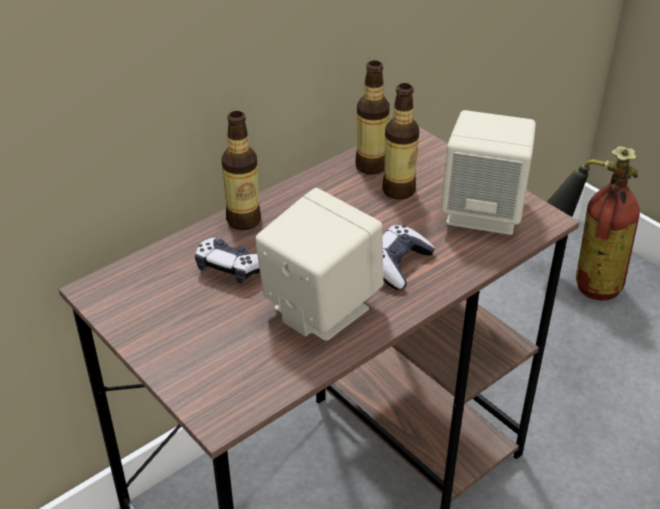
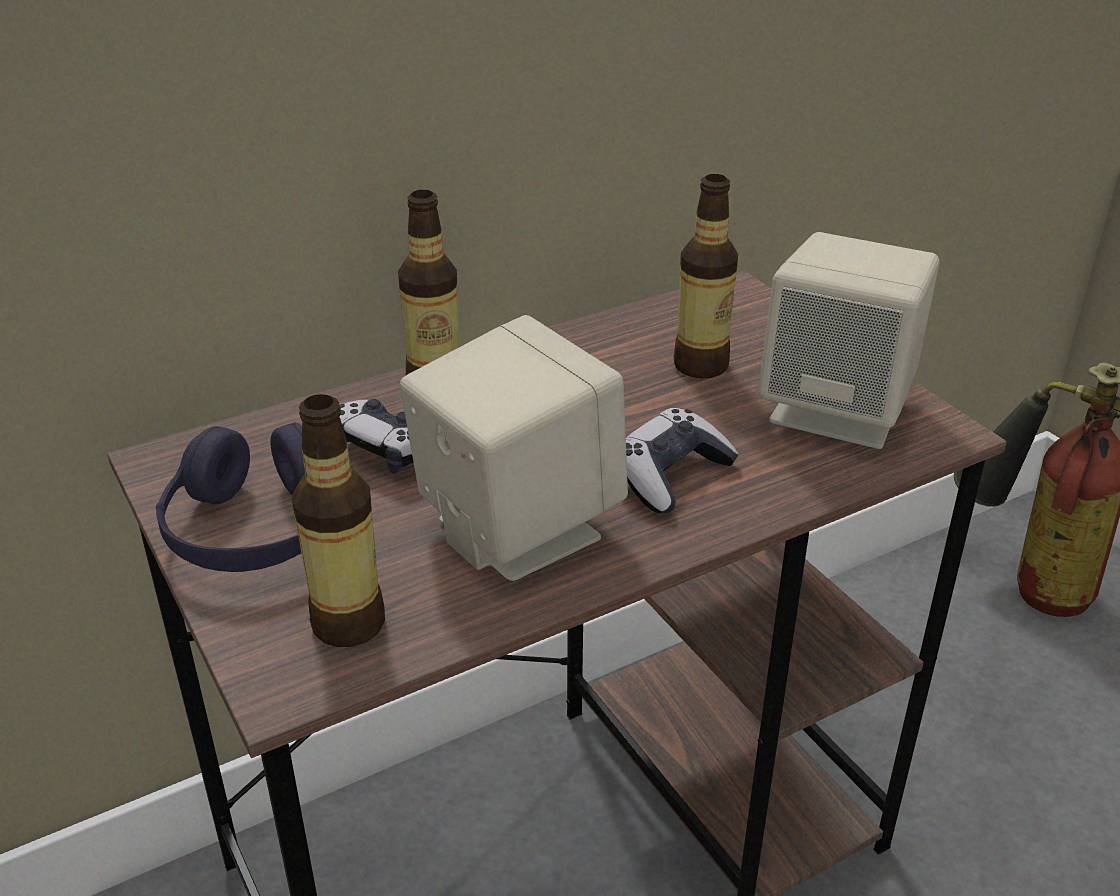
camera: 10 degrees right, 5 degrees down
(169, 327) = (256, 528): none -> purple headphones
(371, 166) = (665, 327): bottle -> bottle (348, 623)

